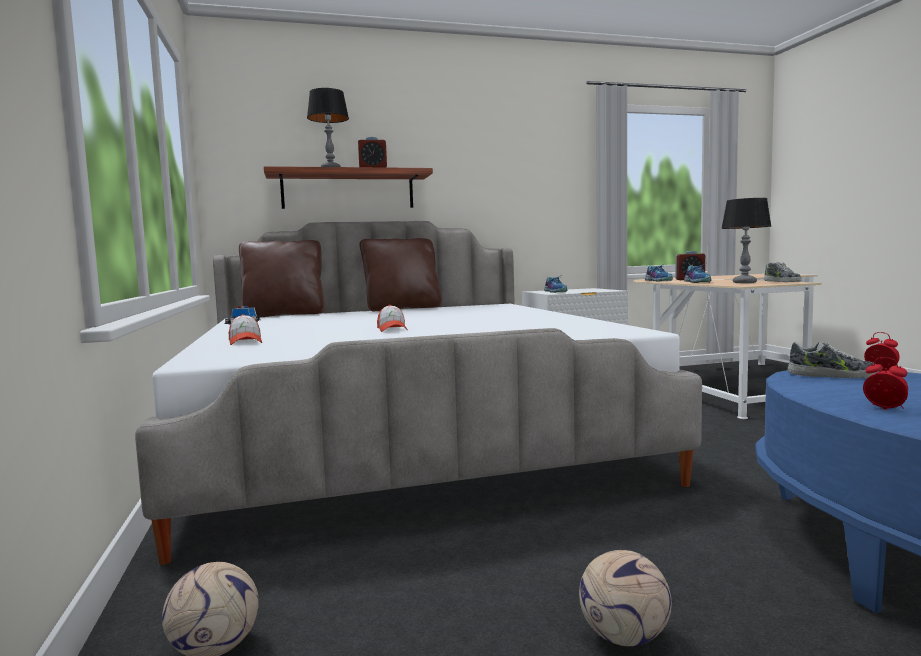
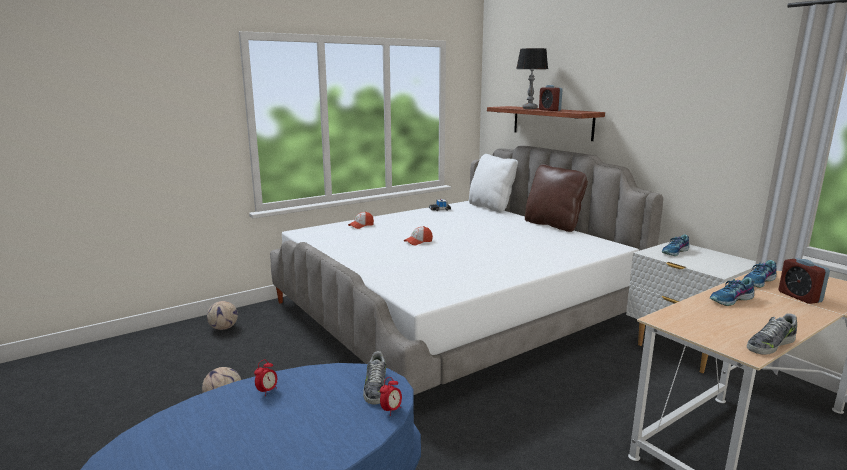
camera: 70 degrees right, 10 degrees up
(284, 315) = (491, 207): brown pillow -> white pillow
(744, 282) = (721, 322): table lamp -> none

